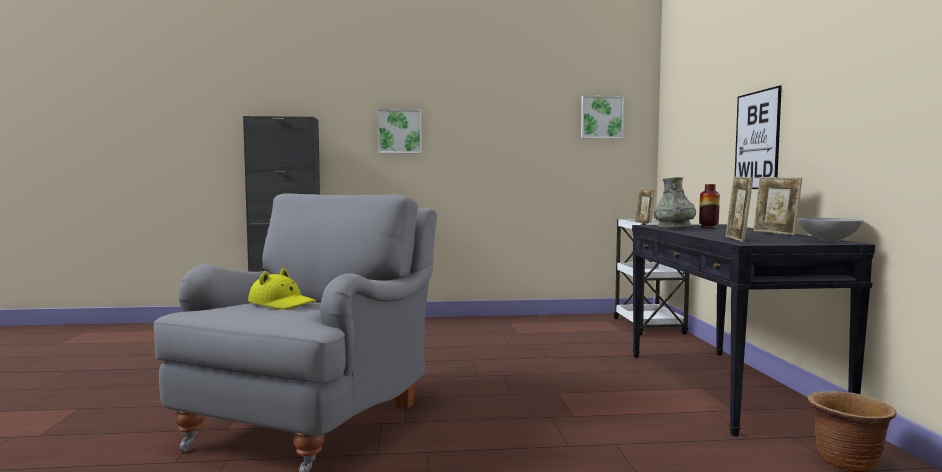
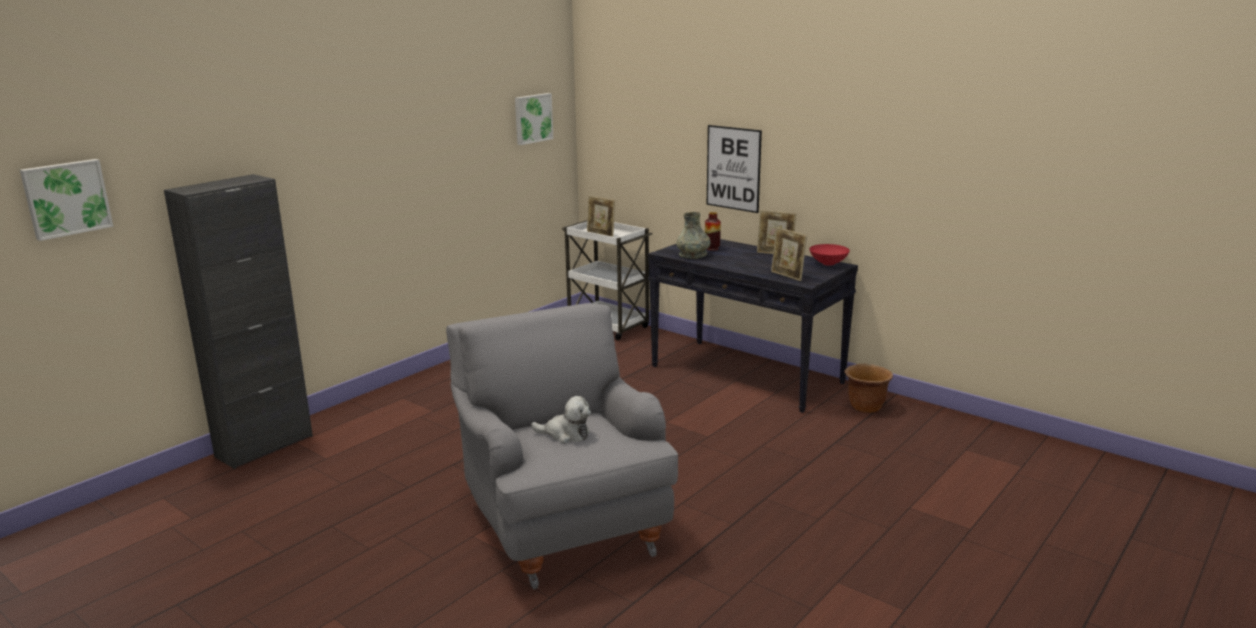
camera: 45 degrees left, 15 degrees up
(282, 303) = (565, 434): yellow hat -> plush toy
(399, 131) = (345, 170): picture -> picture (66, 198)
(828, 240) = (828, 263): grey bowl -> red bowl

